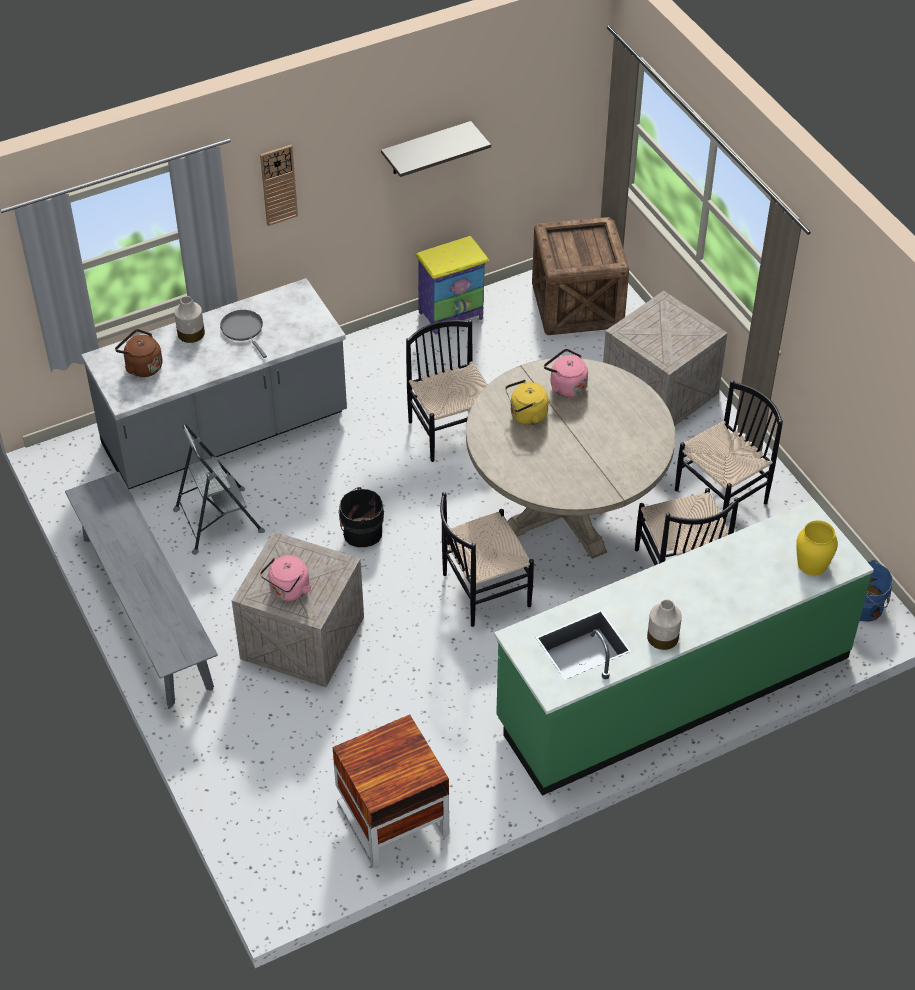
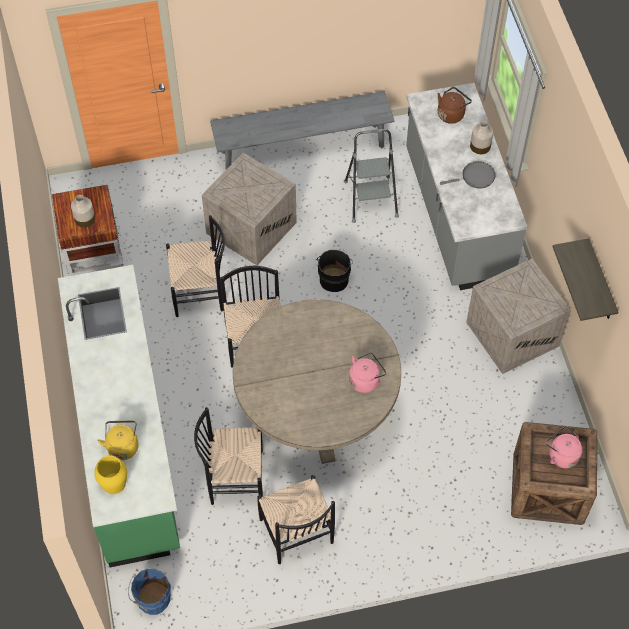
camera: 105 degrees right, 10 degrees up
(278, 185) = (558, 164): wall clock -> none
(288, 591) = (239, 183): pink kettle -> pink kettle (561, 455)
(449, 429) = (422, 357): black chair -> black chair (200, 291)
(453, 316) = (553, 390): nightstand -> none
(526, 416) = (341, 344): yellow kettle -> yellow kettle (122, 446)
(657, 392) = (426, 521): crate -> crate (513, 332)
(663, 637) = (88, 362): beige vase -> beige vase (84, 219)

